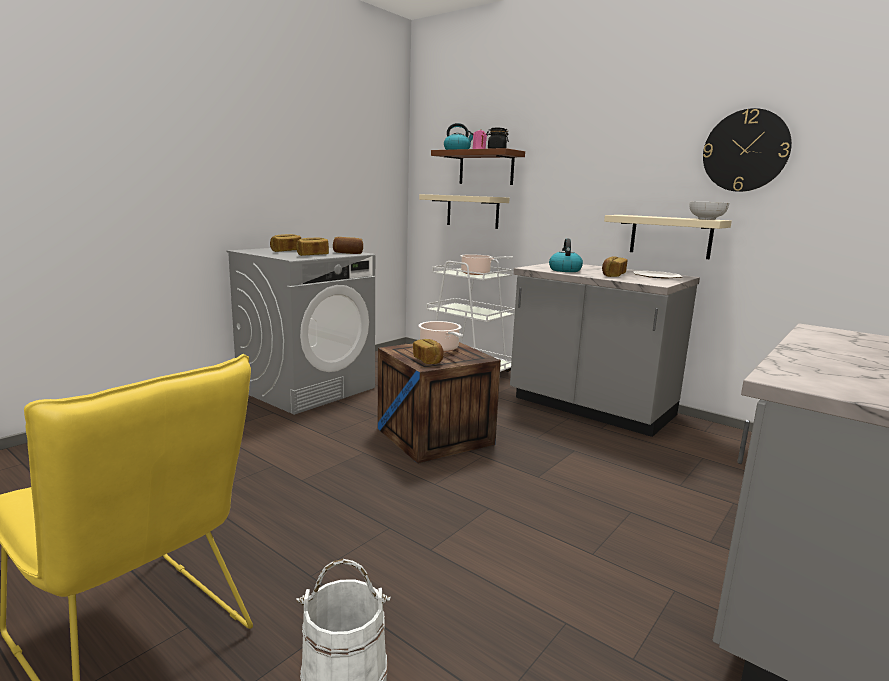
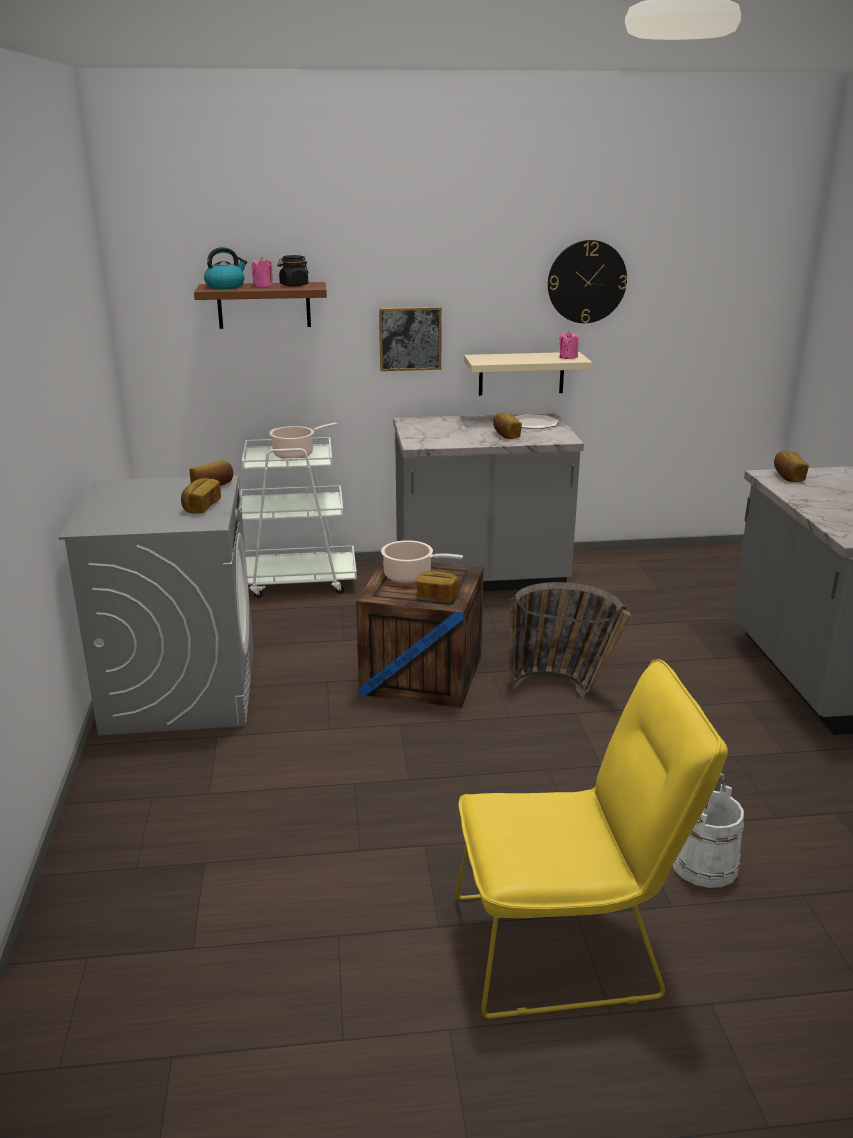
camera: 45 degrees left, 10 degrees up
(286, 251) = (134, 509): bread -> bread (787, 476)
(472, 211) = (248, 366): beige shelf -> none
(514, 490) = (565, 689): none -> basket
(564, 270) = (451, 438): kettle -> none
(579, 198) = (410, 338): none -> picture
(706, 219) = (568, 357): bowl -> pink candle

